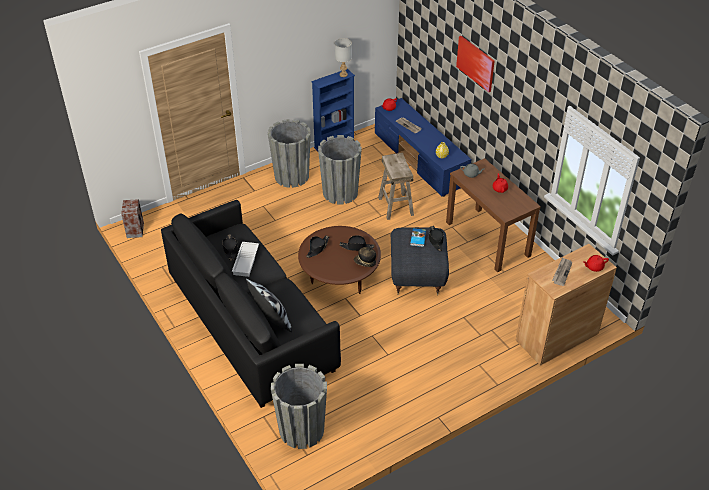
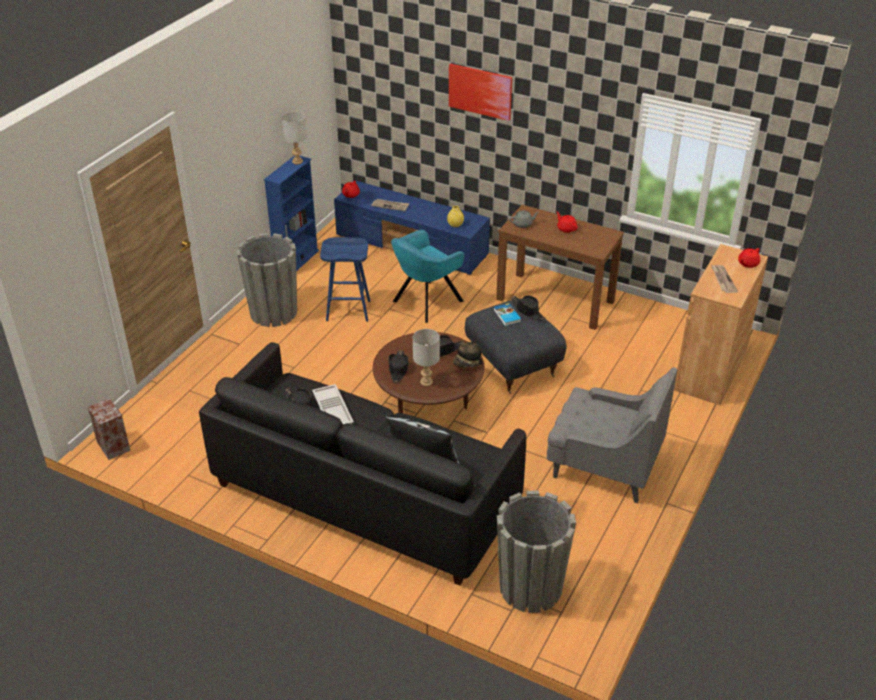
camera: 30 degrees left, 5 degrees down
(328, 264) = (426, 382): none -> grey table lamp
(340, 193) = (349, 310): grey planter -> blue stool
(395, 206) = (425, 302): beige stool -> turquoise armchair
(417, 372) = (603, 466): none -> grey armchair

